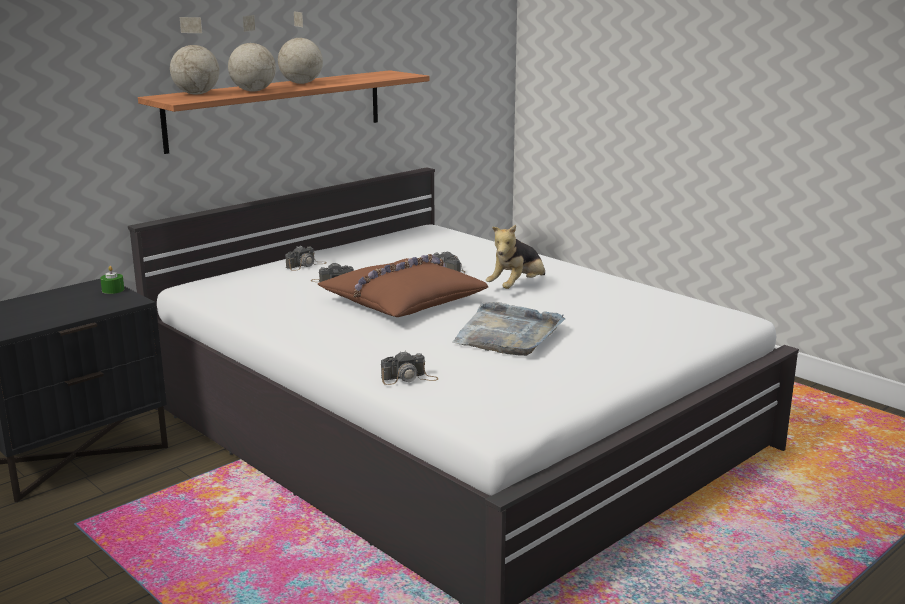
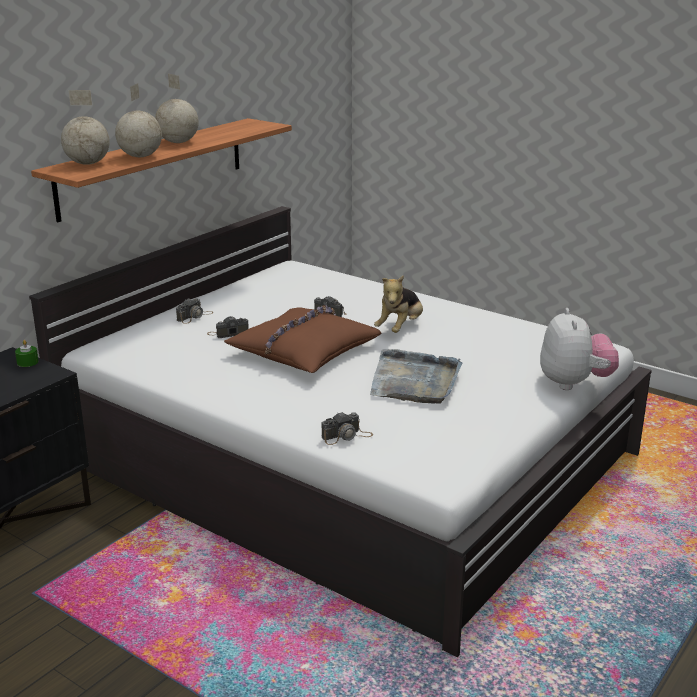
camera: 10 degrees left, 5 degrees up
(690, 349) = (574, 383): none -> plush toy

